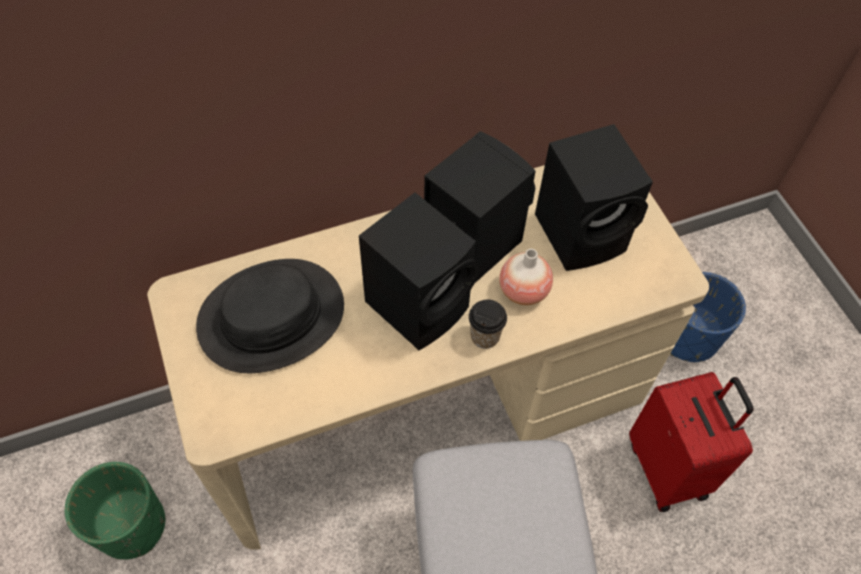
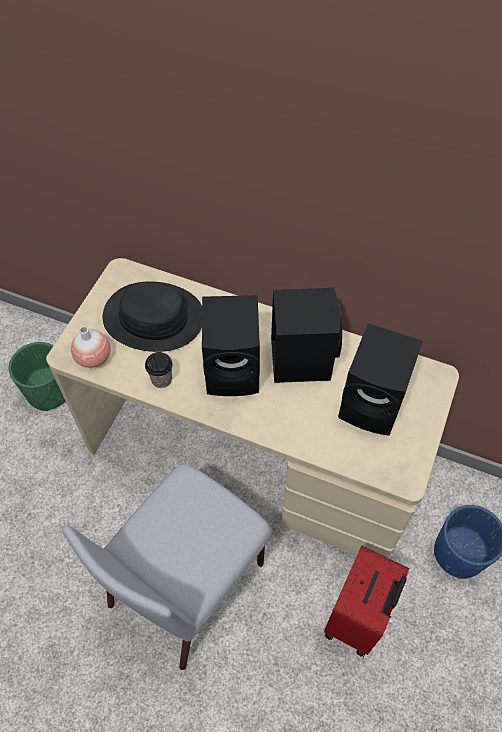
camera: 45 degrees right, 0 degrees up
(484, 336) = (250, 415): cup -> cup (161, 379)
(523, 291) = (300, 409): vase -> vase (93, 357)

